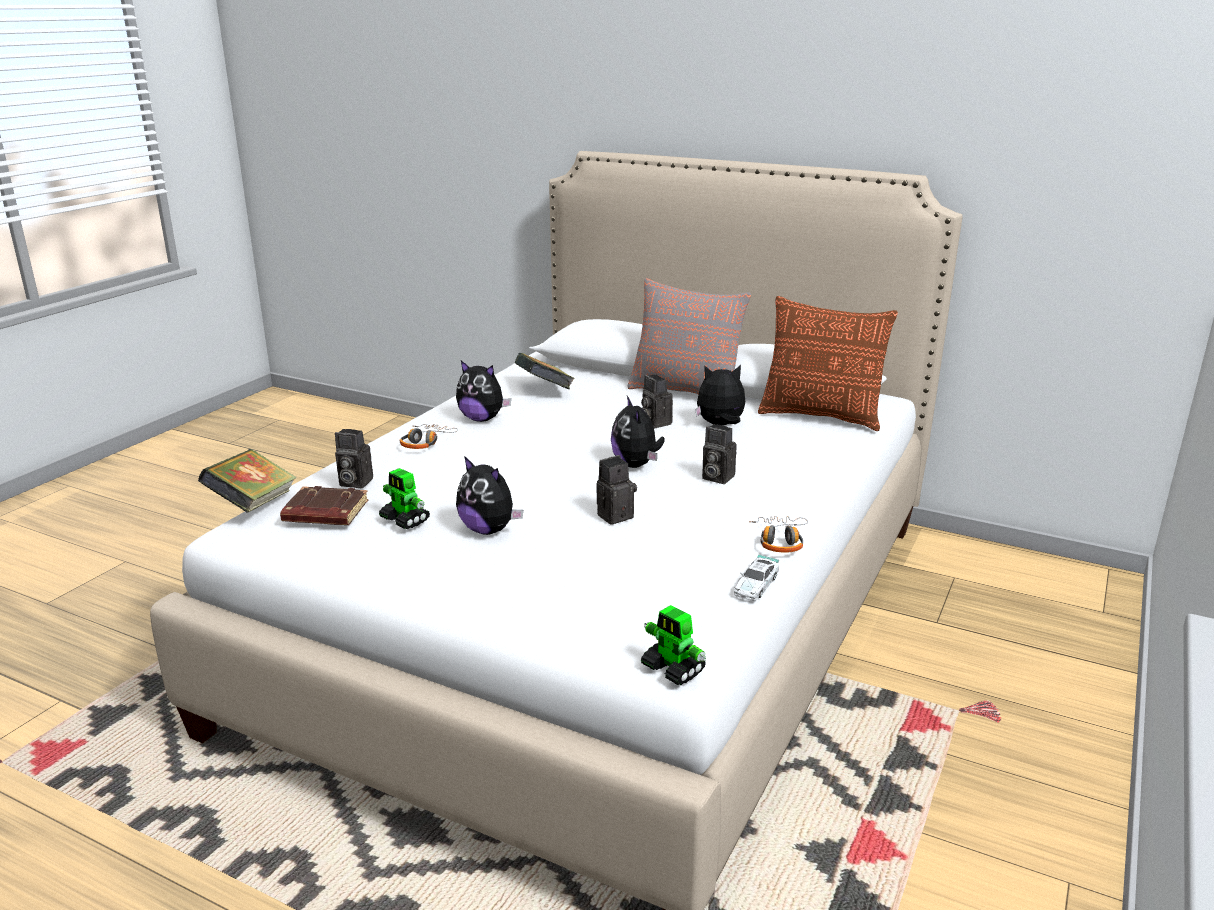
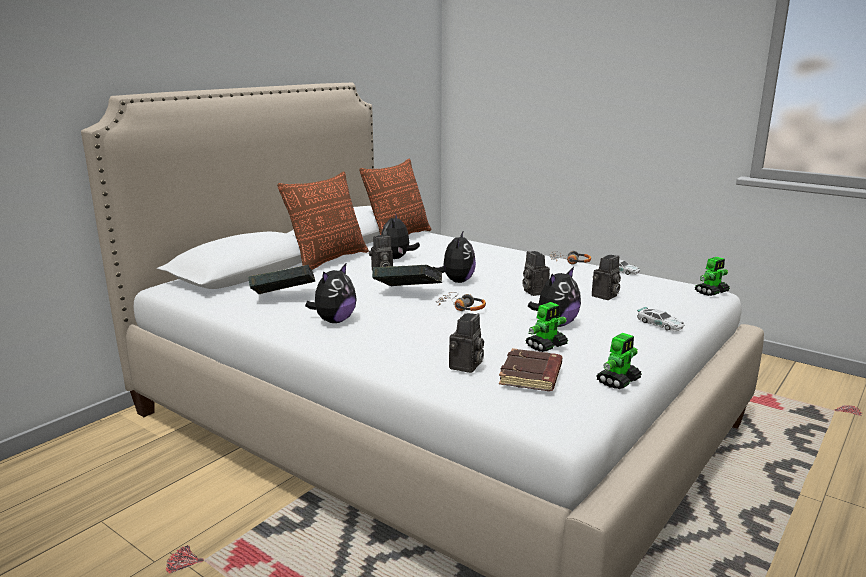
camera: 80 degrees left, 5 degrees down
(253, 504) = (500, 414): book -> book (407, 293)
(313, 564) = (618, 381): none -> toy robot
(425, 442) = (379, 341): headphones -> headphones (461, 308)
(496, 603) = (660, 324): none -> toy car
(636, 465) = (456, 281): plush toy -> plush toy turned 75 degrees counterclockwise
(685, 392) = (328, 260): grey pillow -> brown pillow
(715, 477) = (483, 266): camera -> camera (605, 296)

